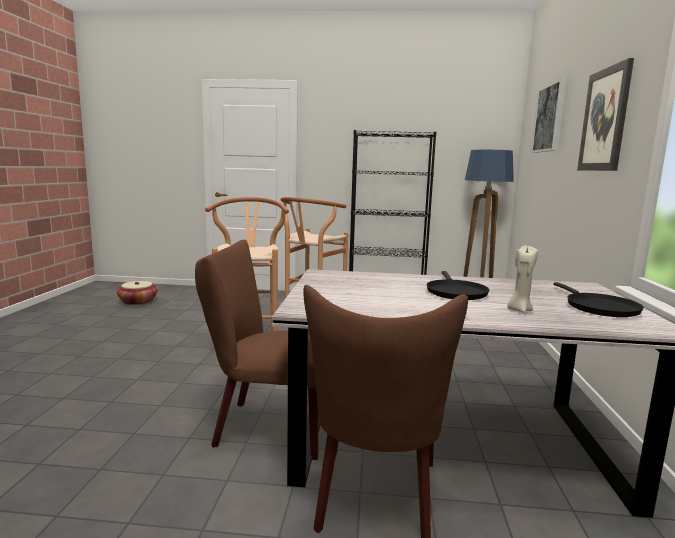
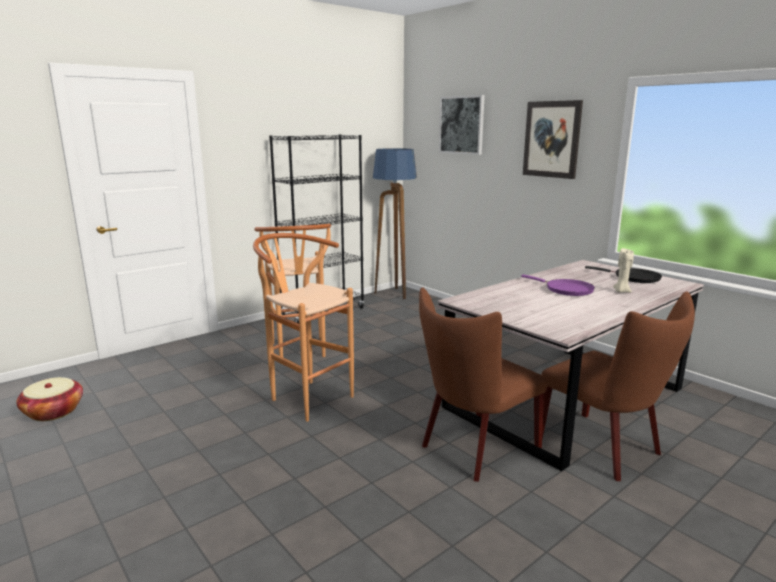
camera: 45 degrees left, 5 degrees up
(455, 292) = (566, 289): black frying pan -> purple frying pan

